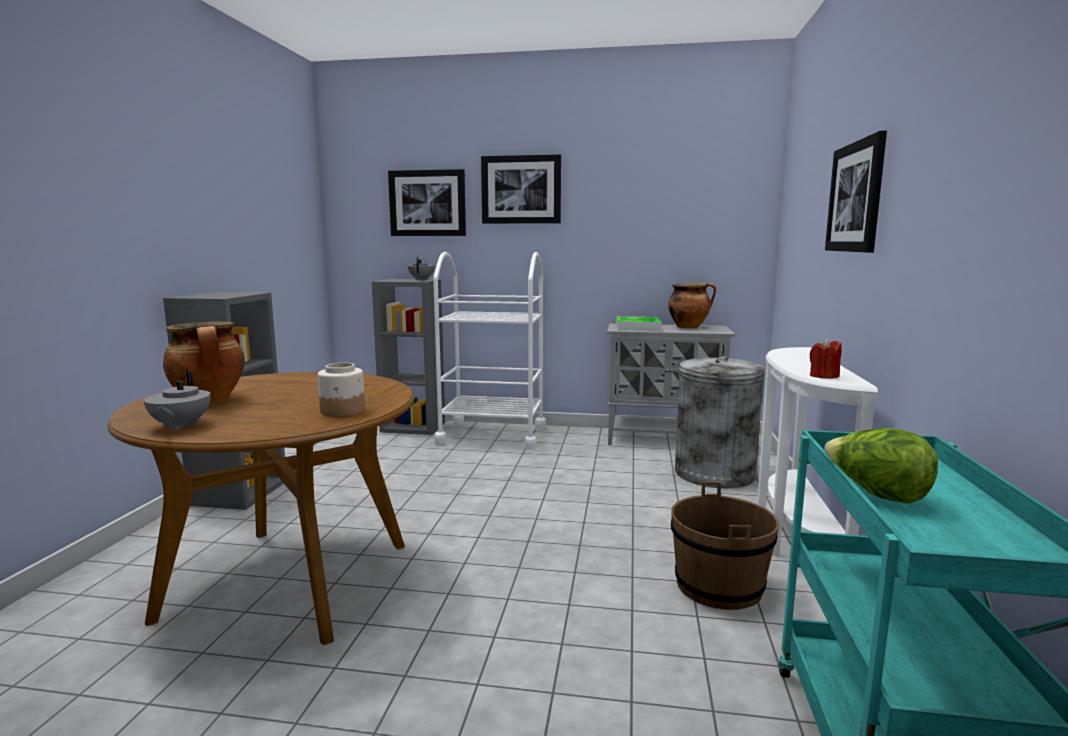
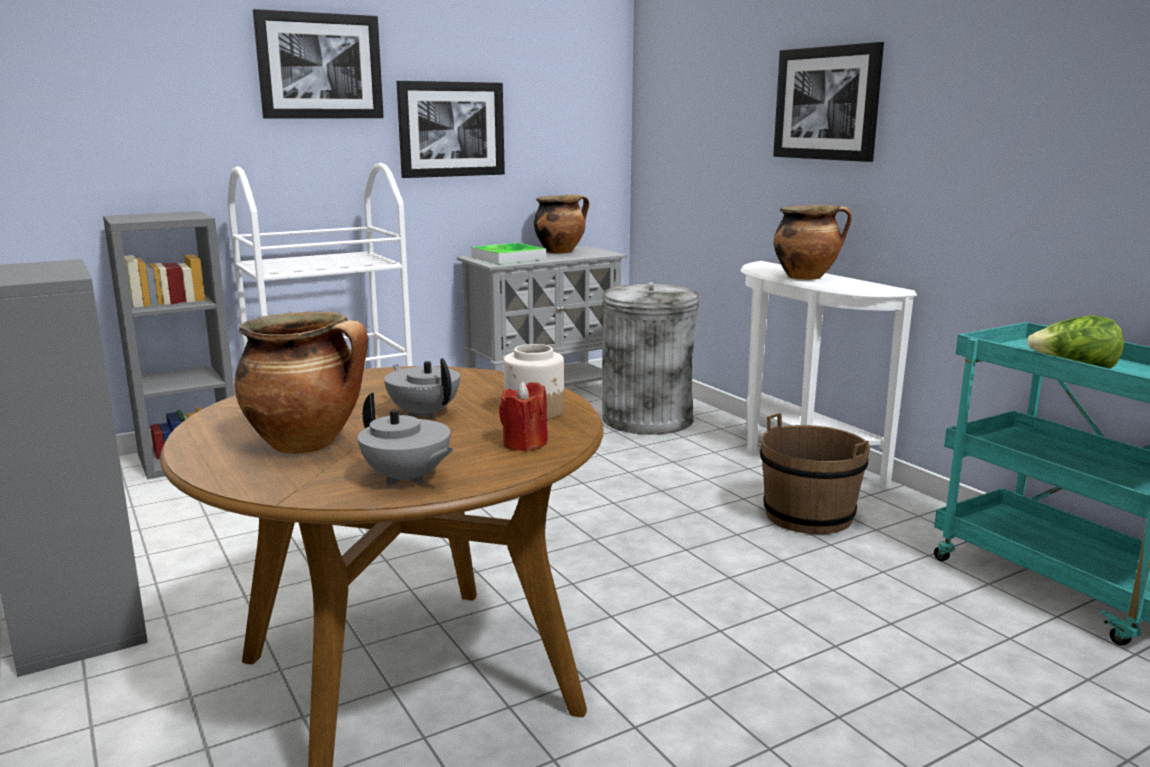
camera: 40 degrees left, 5 degrees up
(421, 279) = (180, 214): grey teapot -> grey teapot (424, 413)
(427, 203) = (161, 83): picture -> picture (451, 129)
(800, 363) = (807, 277): none -> cooking pot
(823, 376) = (859, 287): red candle -> red candle (524, 444)

